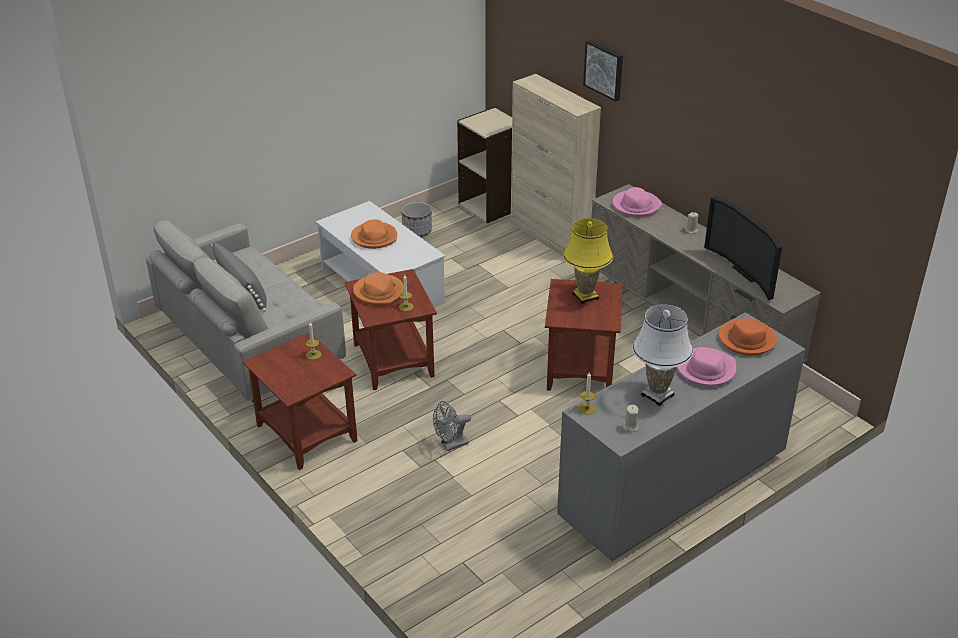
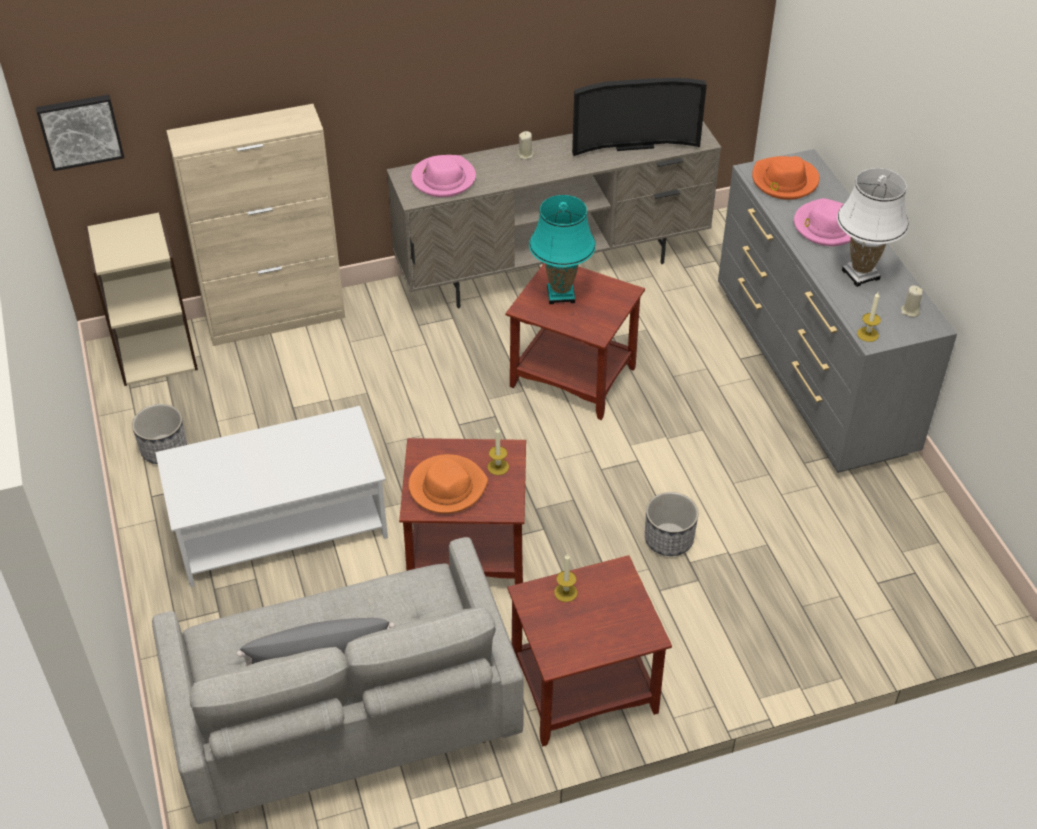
camera: 70 degrees left, 10 degrees up
(374, 237) = (265, 469): orange hat -> none
(451, 445) = (669, 539): grey fan -> planter
(585, 296) = (560, 295): yellow table lamp -> turquoise table lamp
(604, 69) = (306, 51): picture -> picture (80, 130)

